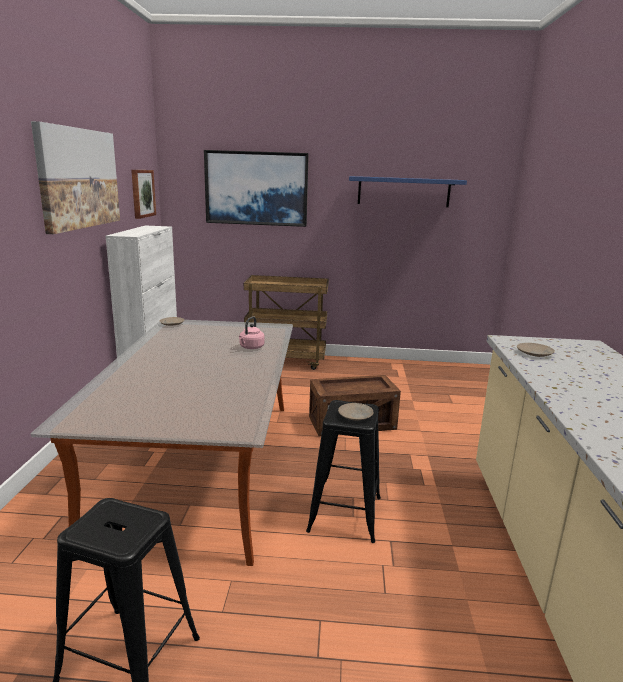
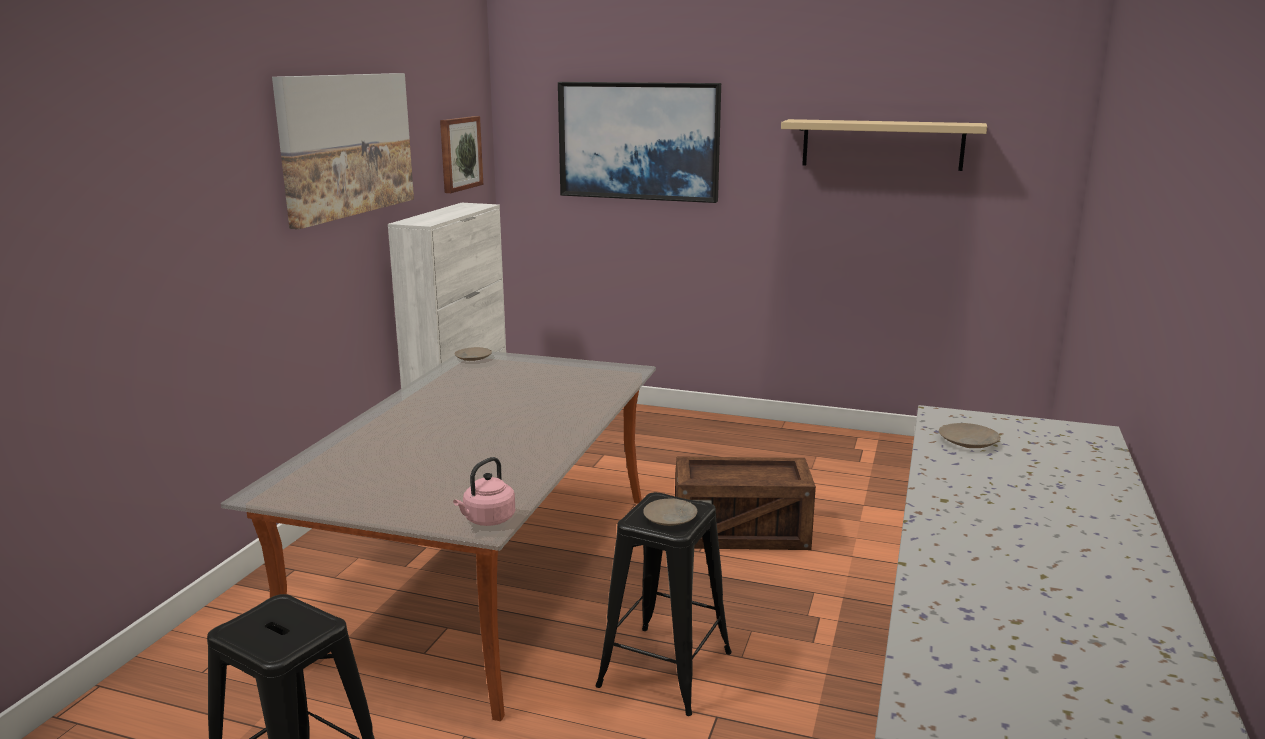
camera: 15 degrees right, 0 degrees up
(251, 347) = (567, 402): pink kettle -> pink kettle (487, 520)
(286, 361) = (680, 422): brown cart -> none
(403, 191) = (882, 144): blue shelf -> beige shelf

